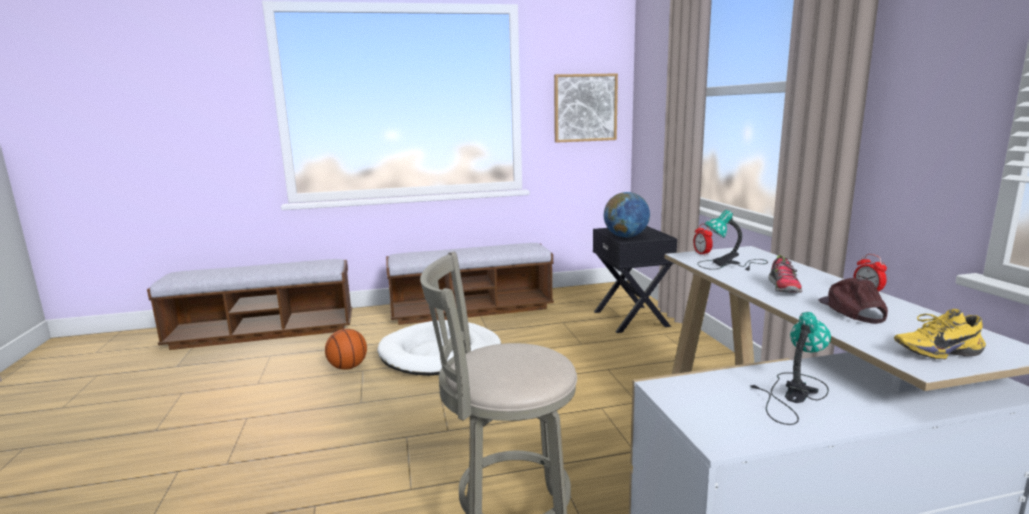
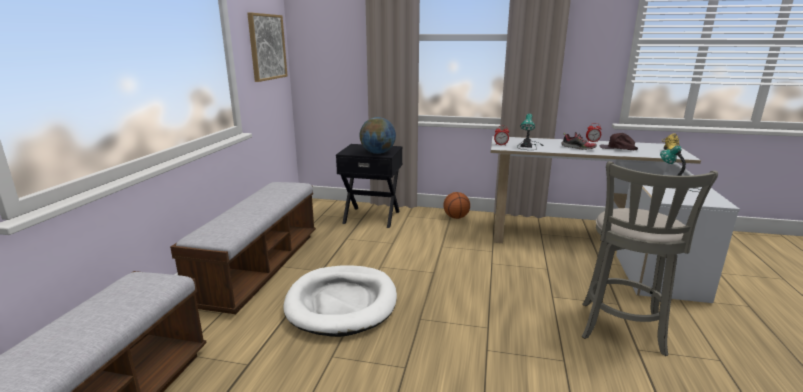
camera: 65 degrees left, 5 degrees up
(348, 367) = (313, 365): basketball -> basketball (456, 217)

